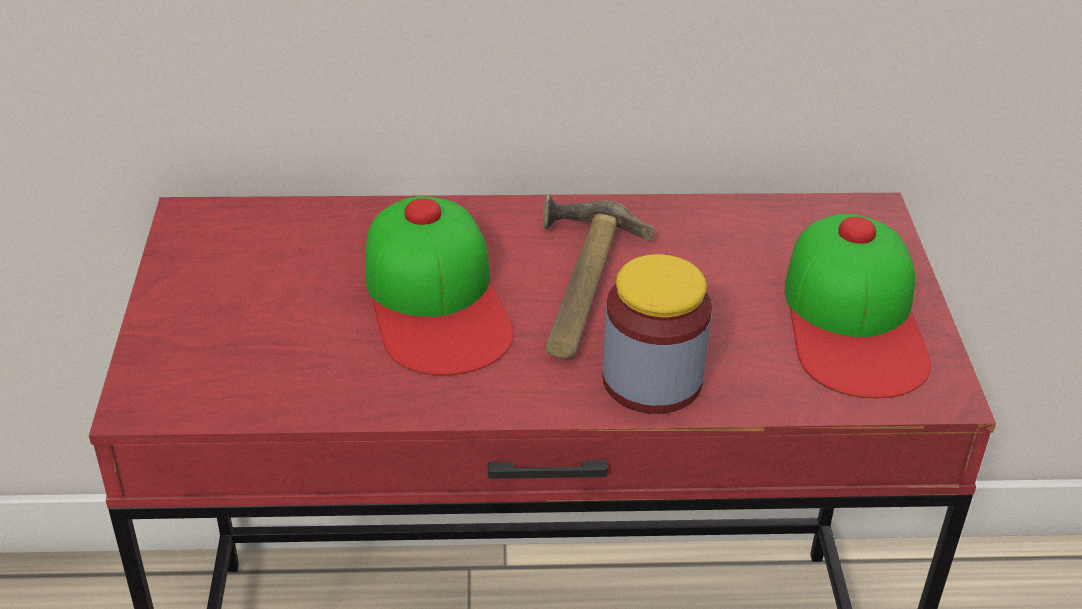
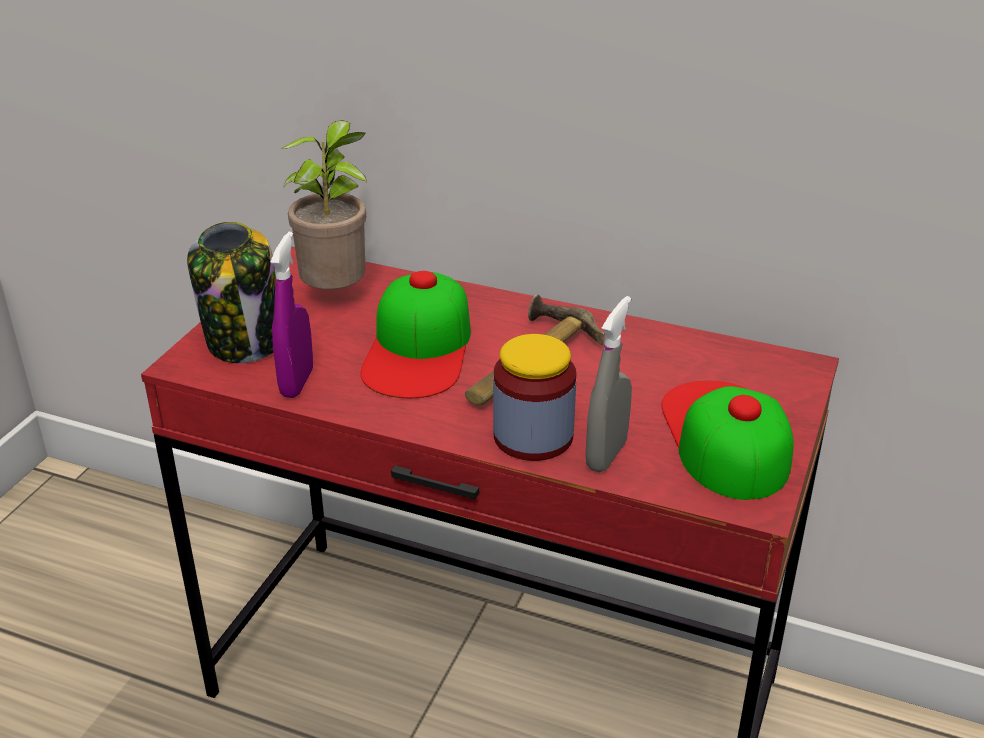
camera: 25 degrees right, 5 degrees down
(204, 347) = (246, 340): none -> jar
(280, 253) = (337, 295): none -> potted plant
(315, 389) = (297, 383): none -> purple spray bottle
(748, 380) = (606, 455): none -> grey spray bottle
(854, 320) = (724, 437): cap -> cap turned 150 degrees clockwise

